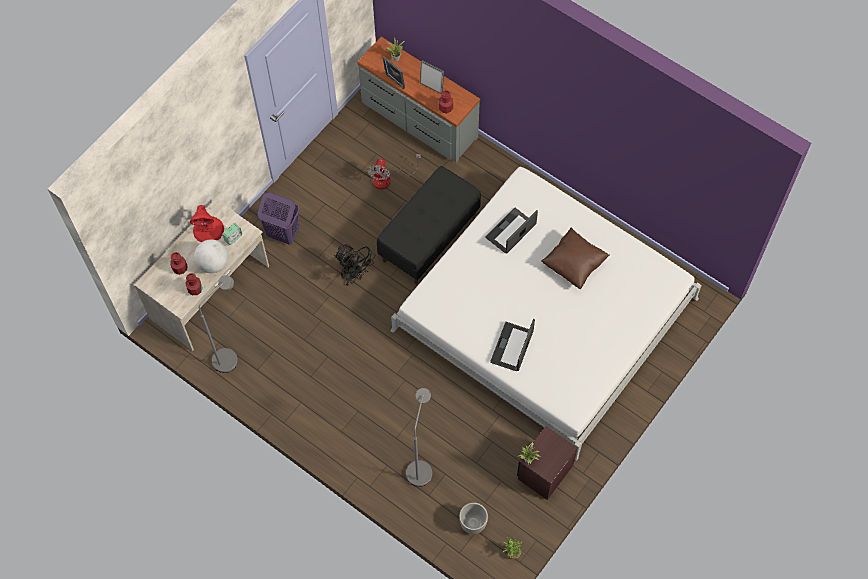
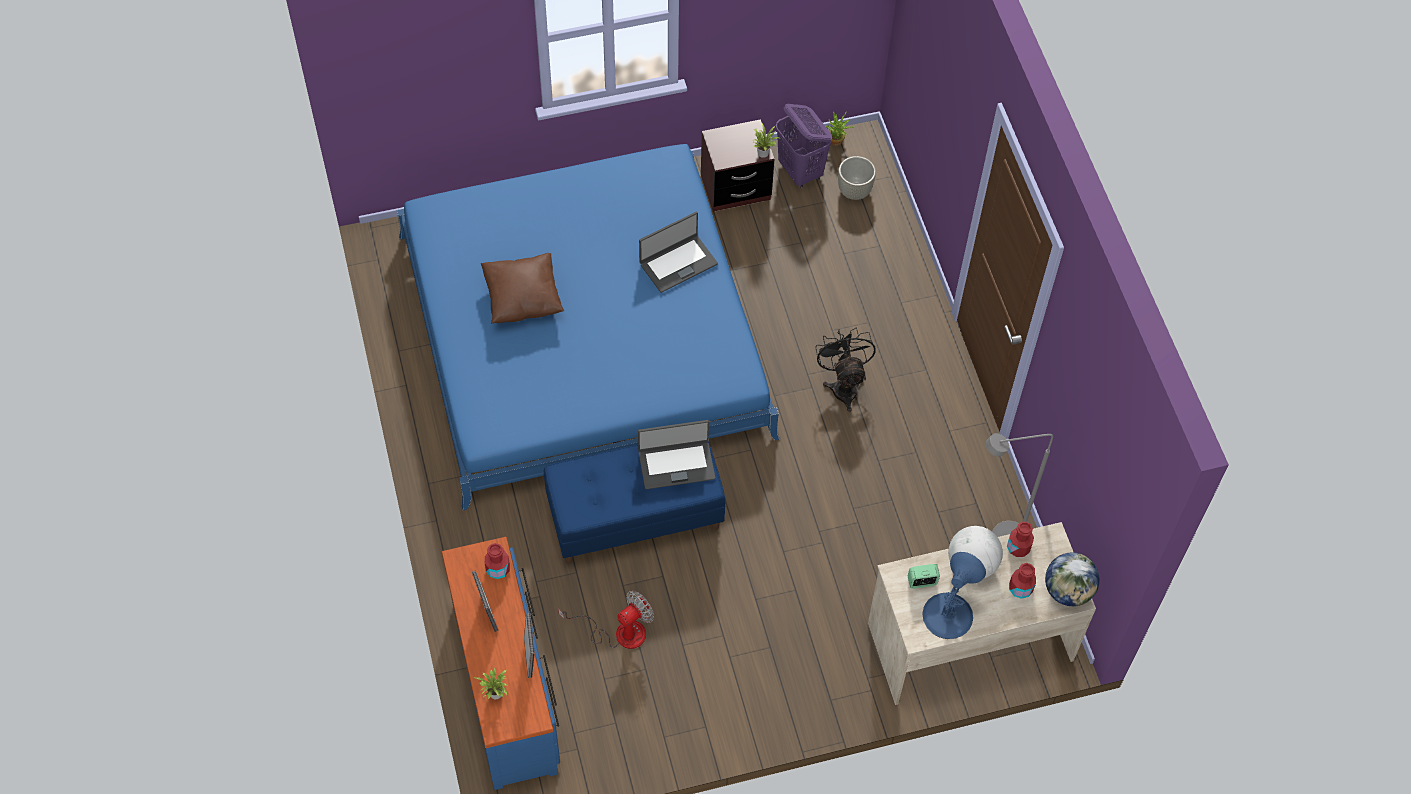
camera: 145 degrees left, 5 degrees down
(154, 284) = (1068, 591): none -> globe
(208, 230) = (948, 614): red table lamp -> blue table lamp
(282, 233) = (817, 655): purple laundry basket -> purple laundry basket (800, 171)
(354, 275) = (767, 535): black fan -> black fan (843, 385)
(418, 120) = (507, 686): grey dresser -> blue dresser
(420, 467) = (865, 277): grey floor lamp -> none
(429, 238) = (635, 516): black bench -> blue bench
(511, 231) = (557, 386): laptop -> laptop (676, 464)
(545, 314) = (583, 335): white bed -> blue bed

